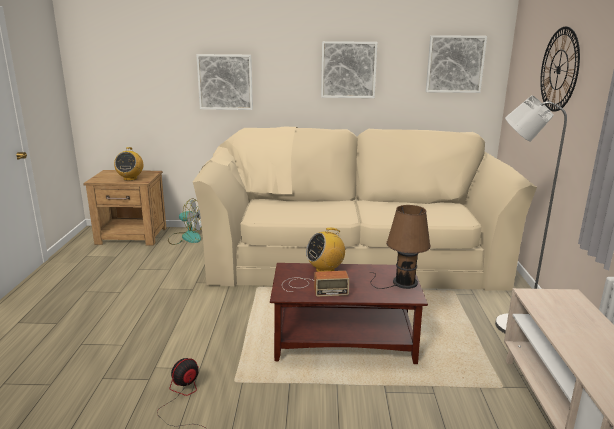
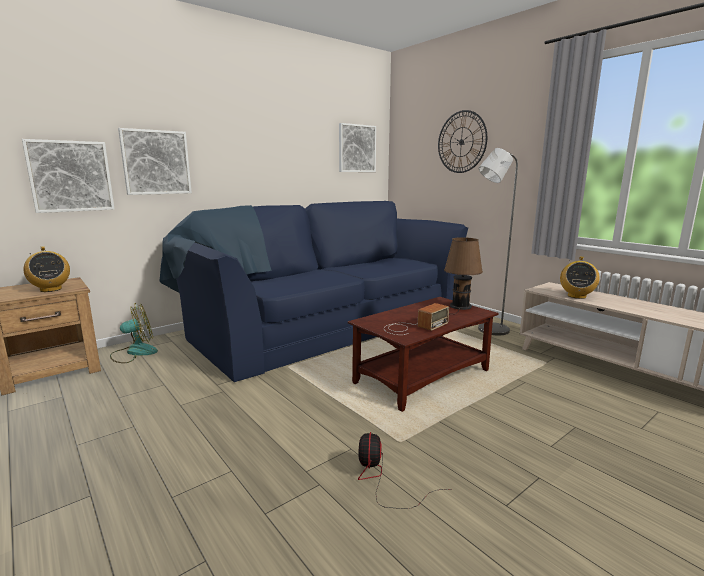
camera: 40 degrees left, 5 degrees down
(325, 270) = (395, 314): radio -> radio (576, 296)
(348, 70) = (279, 151): picture -> picture (70, 176)
(352, 257) = (326, 322): beige sofa -> blue sofa

